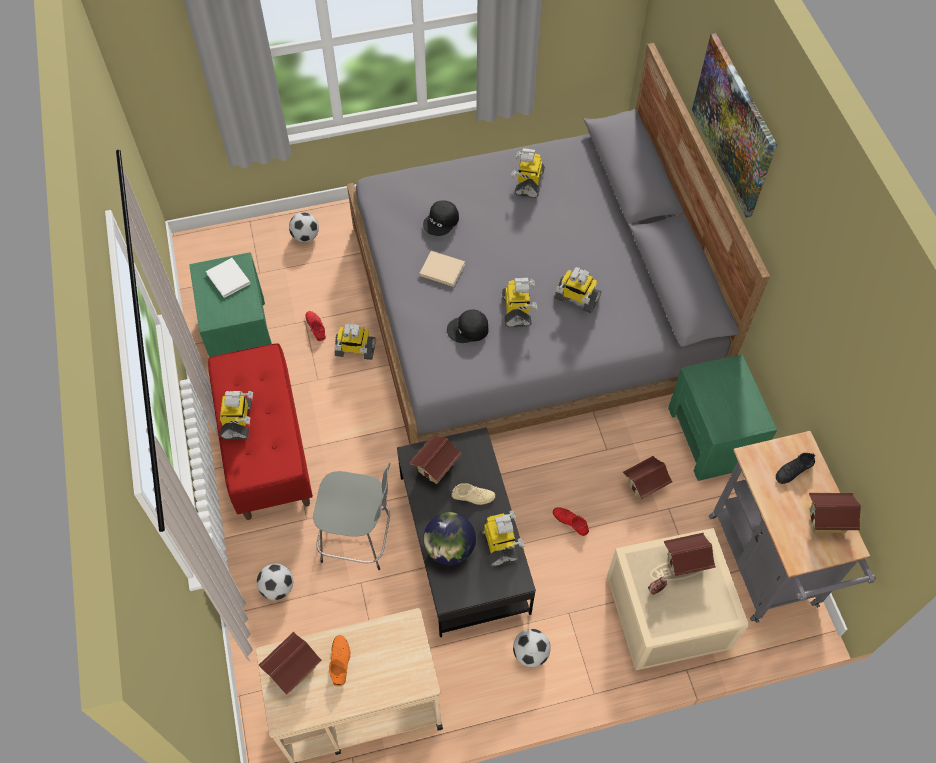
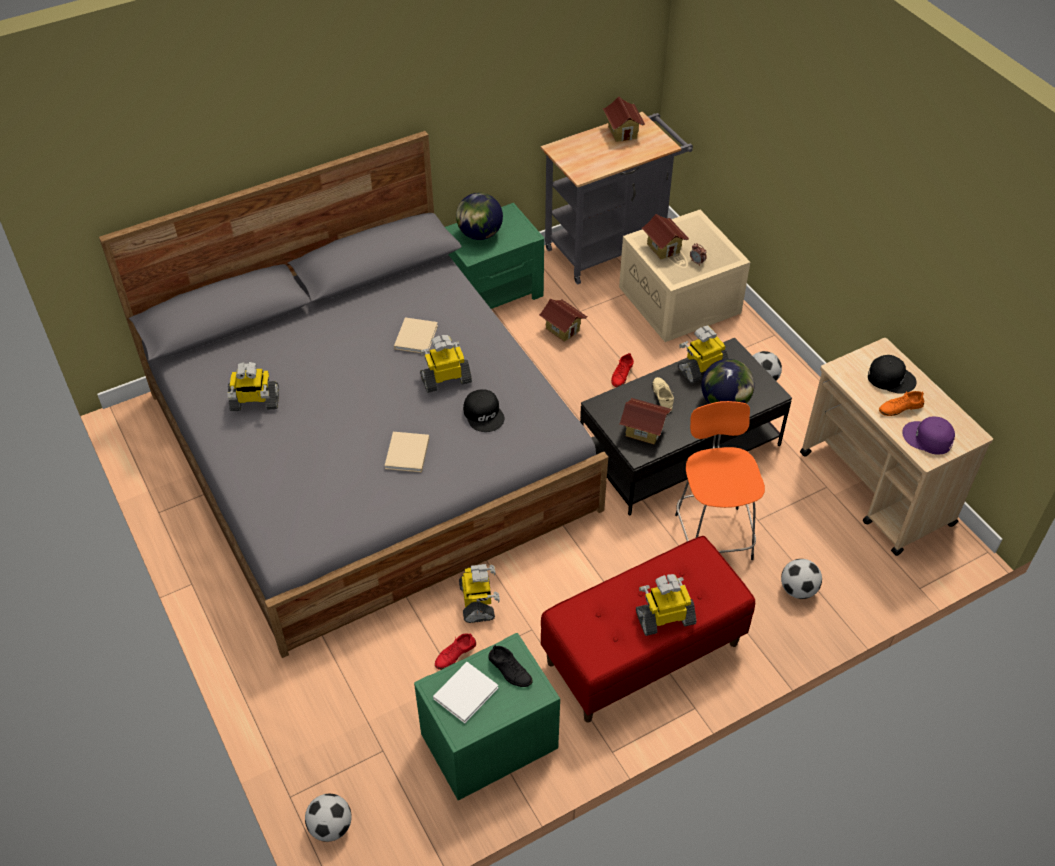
camera: 105 degrees left, 10 degrees down
(293, 669) = (928, 438): toy house -> purple cap
(305, 236) = (307, 712): football -> football (331, 827)
(359, 539) = (713, 534): grey stool -> orange stool
(441, 221) = (336, 465): black cap -> black cap (891, 378)
(576, 298) = (416, 336): toy robot -> beige book
(728, 388) = (479, 234): none -> globe
(734, 125) = (282, 117): picture -> none
(794, 470) = (584, 151): black shoe -> black shoe (509, 670)

